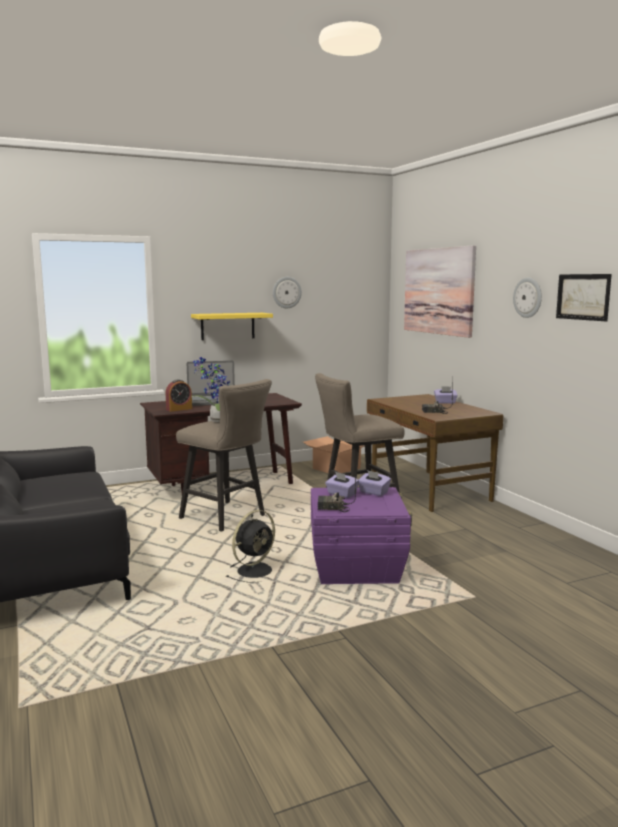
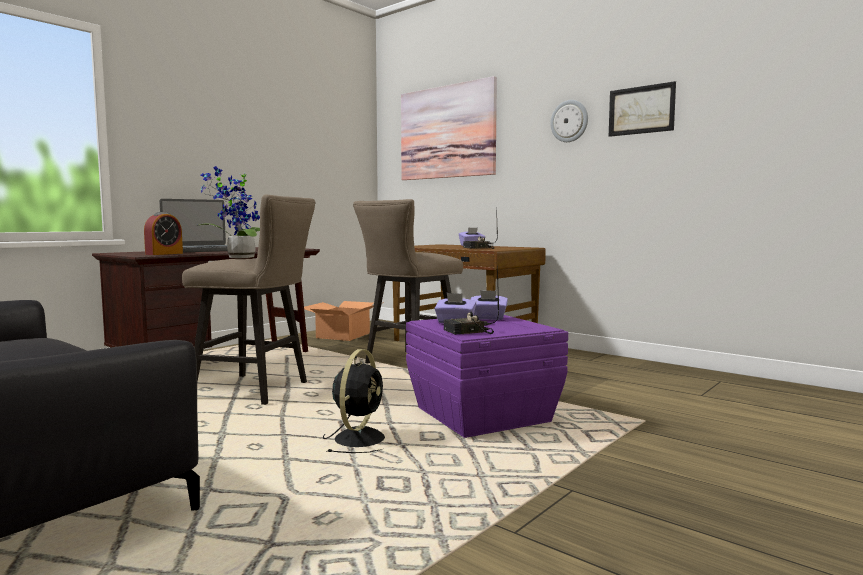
camera: 25 degrees left, 5 degrees down
(227, 326) = (206, 161): yellow shelf -> none
(286, 292) = (274, 128): wall clock -> none

